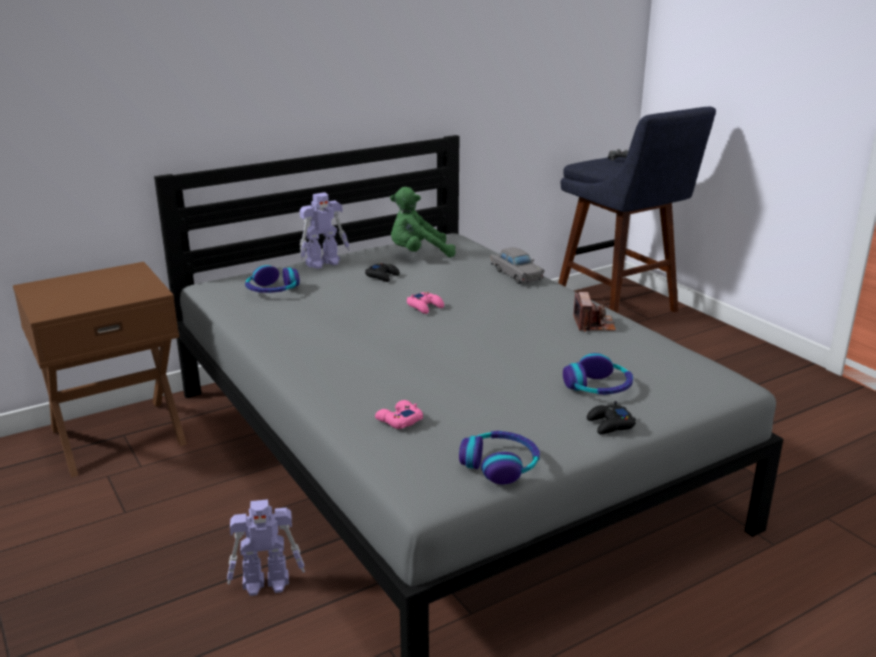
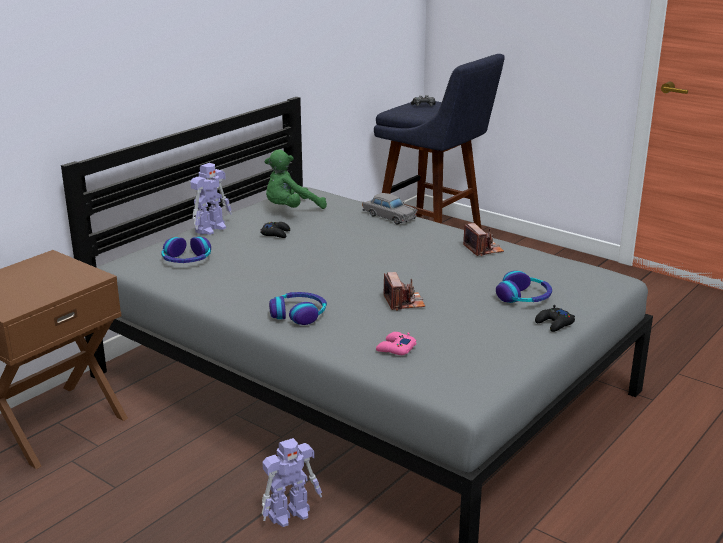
camera: 20 degrees left, 0 degrees up
(425, 307) = (338, 254): pink game controller -> none
(453, 369) = (404, 302): none -> camera
(500, 465) = (499, 367): headphones -> headphones (299, 314)

